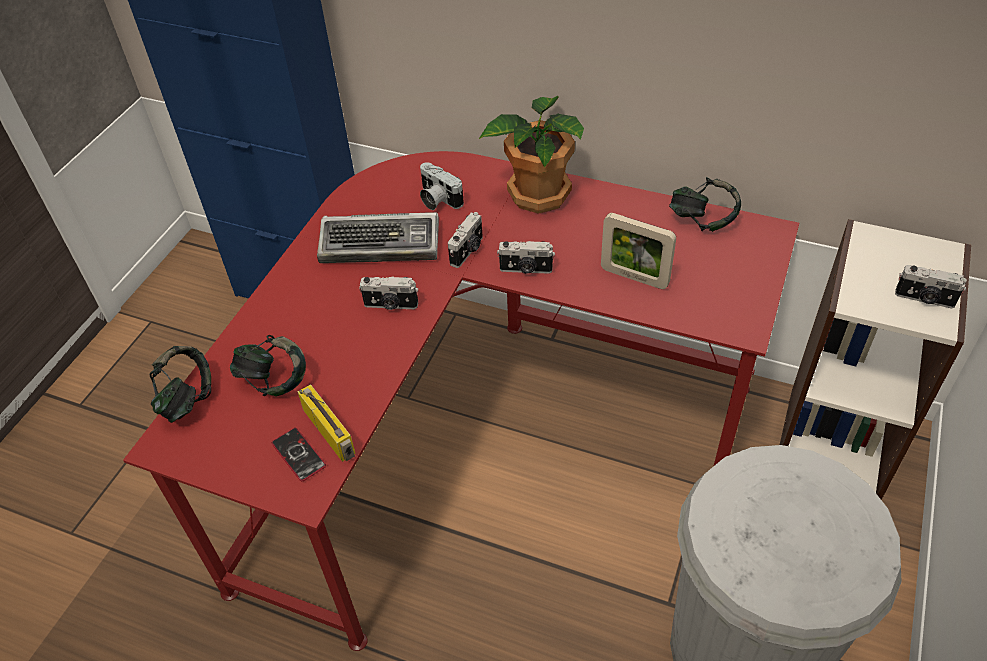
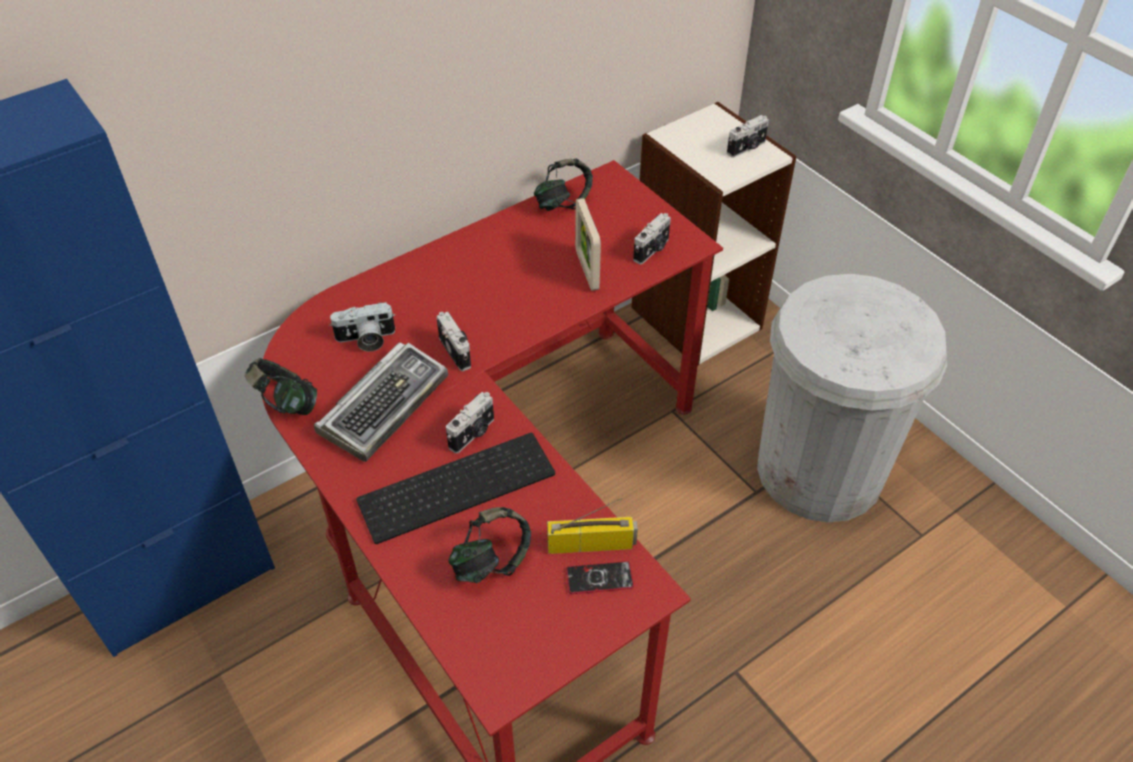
camera: 60 degrees left, 0 degrees up
(187, 399) = (454, 646): headphones -> headphones (286, 403)
(335, 322) = (457, 484): none -> keyboard
(526, 269) = (516, 326): camera -> camera (652, 250)
(537, 194) = (431, 274): potted plant -> none
(634, 277) = (587, 270): picture frame -> picture frame turned 105 degrees clockwise

